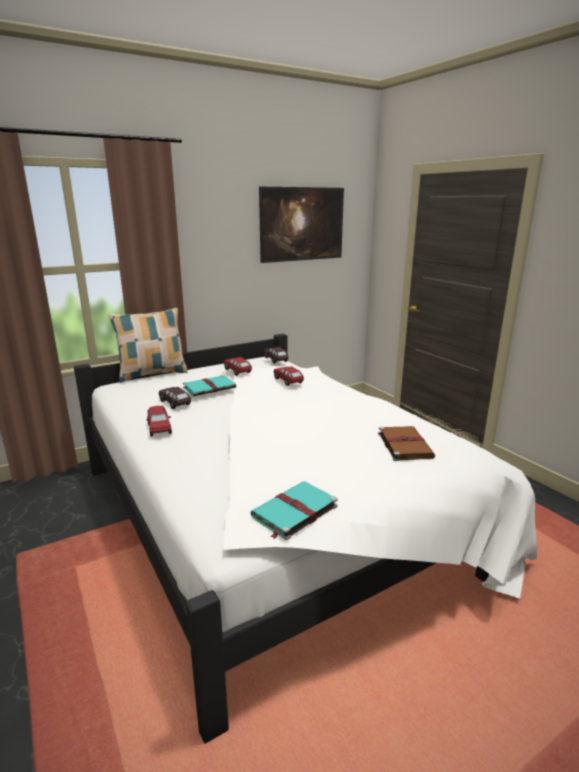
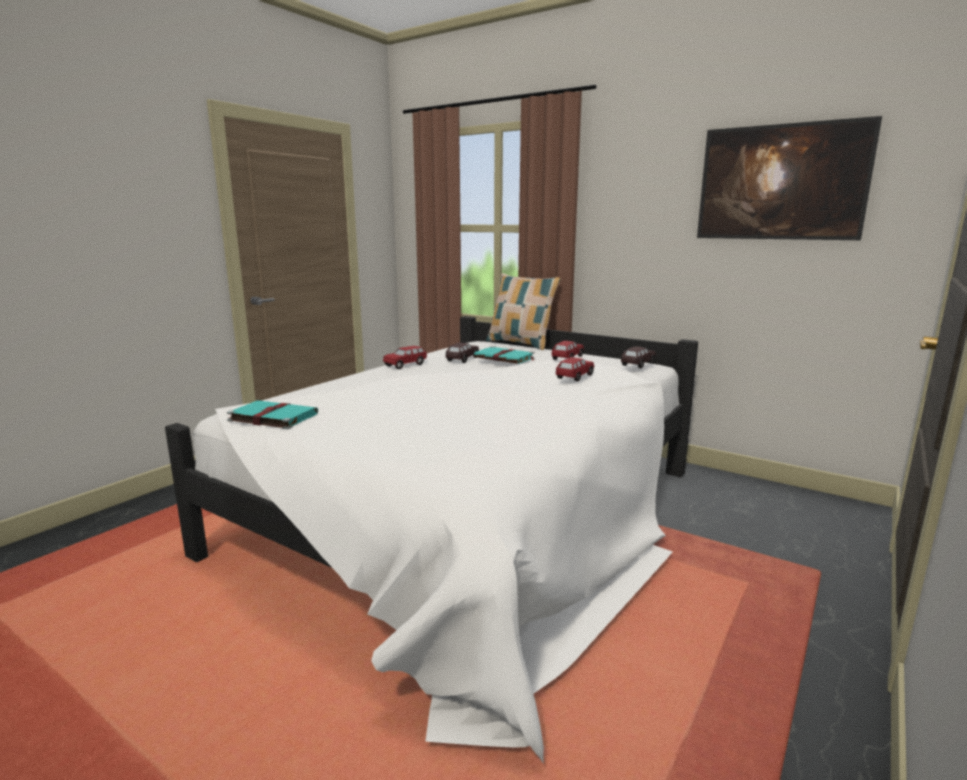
camera: 65 degrees right, 5 degrees down
(404, 445) = (451, 441): brown book -> none

